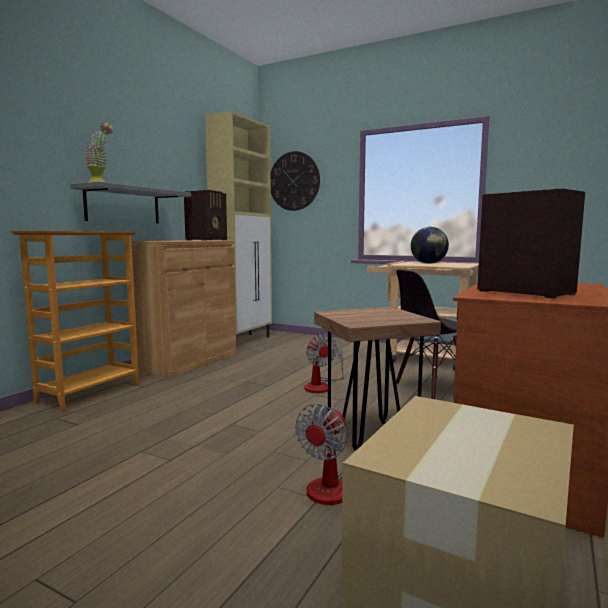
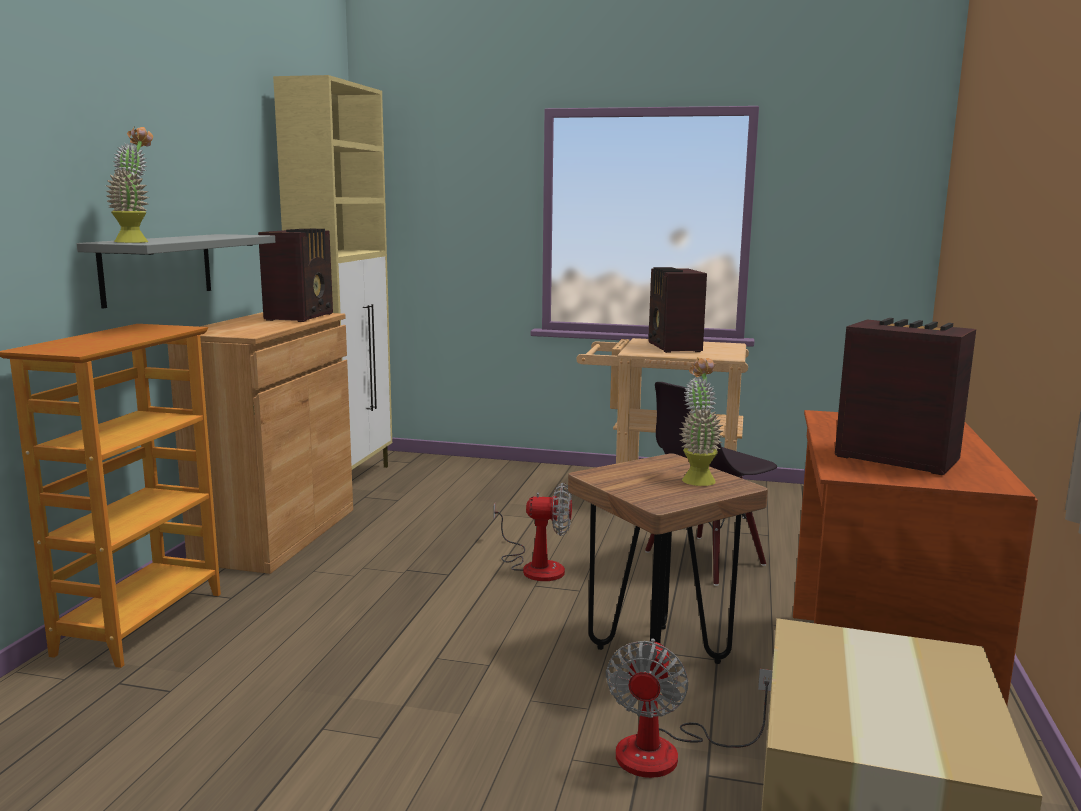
camera: 15 degrees left, 5 degrees up
(294, 181) = (422, 188): wall clock -> none
(321, 386) = (535, 566): fan -> fan turned 45 degrees counterclockwise
(396, 315) = (697, 478): none -> potted plant
(429, 263) = (673, 347): globe -> radio

